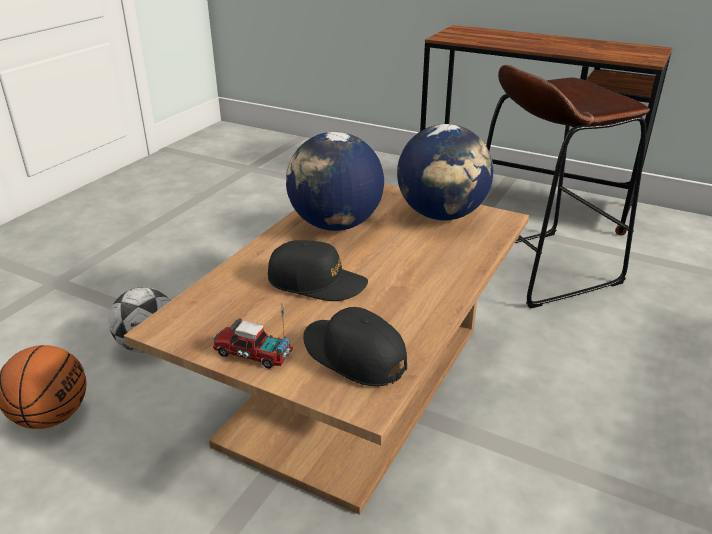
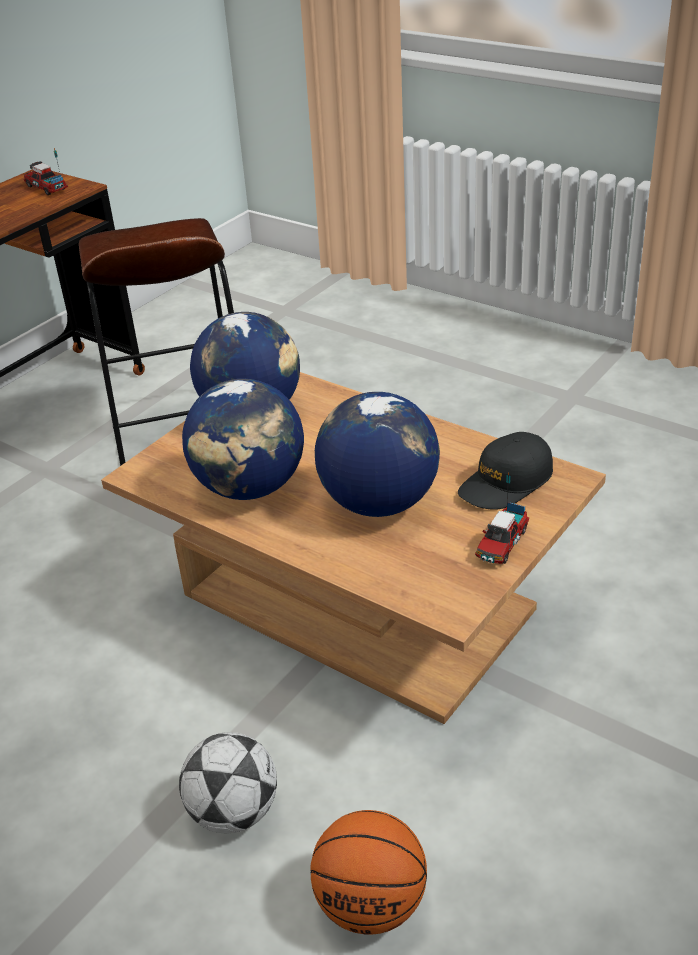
camera: 80 degrees left, 5 degrees up
(317, 282) = (378, 503): black cap -> globe
(635, 53) = (46, 188): none -> toy truck

